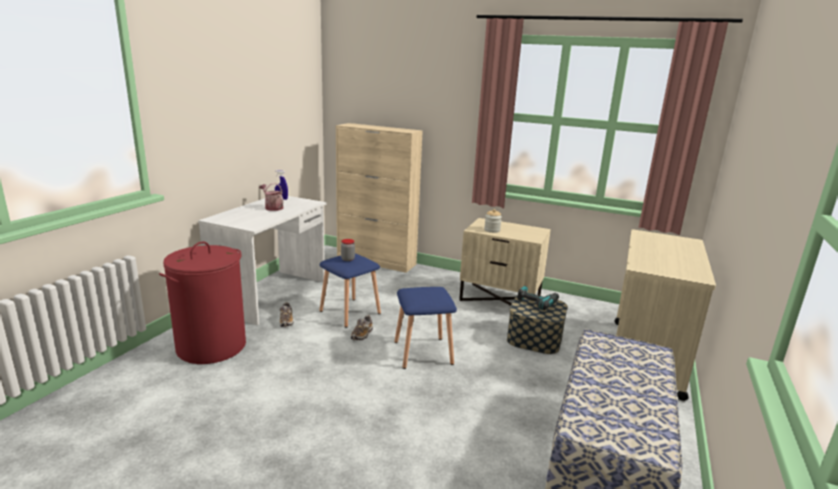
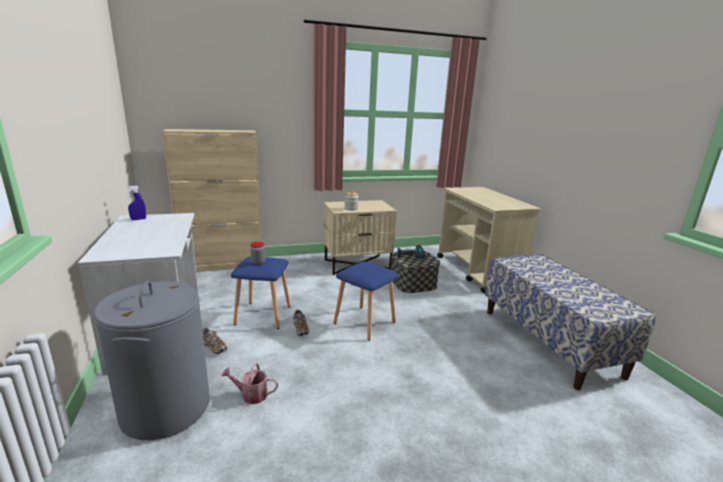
camera: 40 degrees left, 0 degrees up
(211, 346) = (165, 408): red laundry basket -> grey laundry basket
(272, 207) = (147, 229): watering can -> watering can (251, 395)

